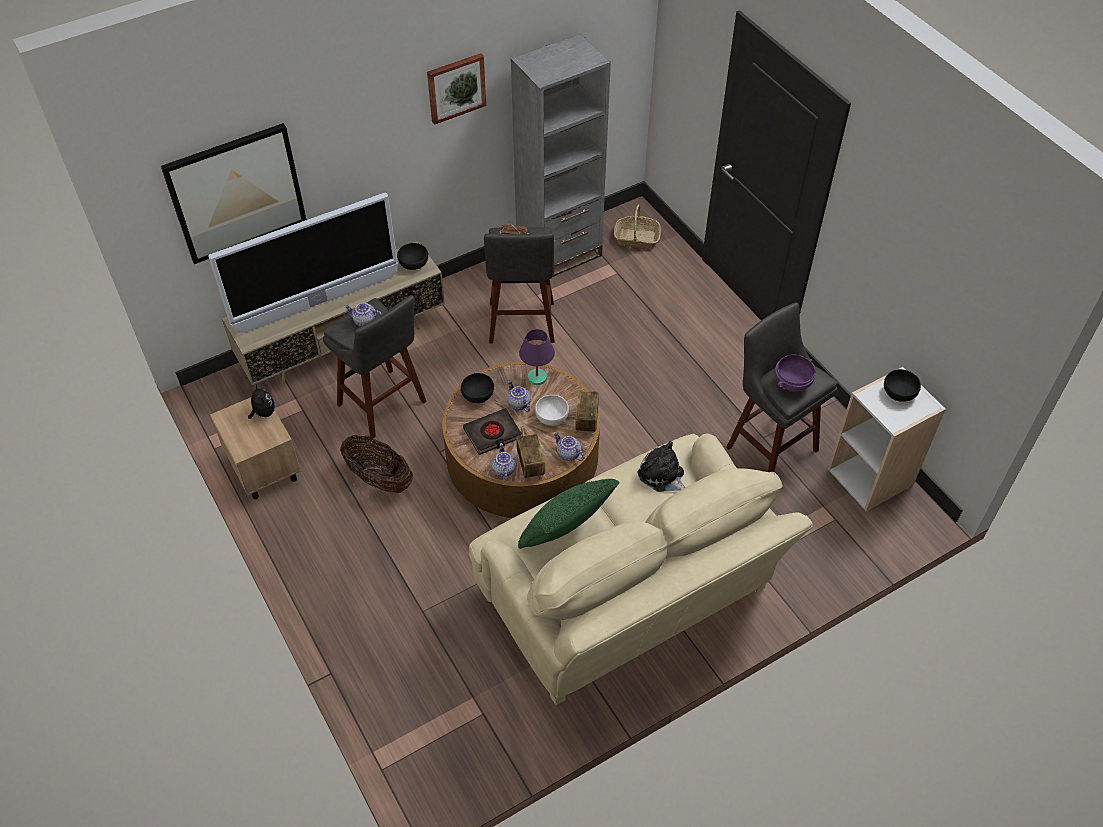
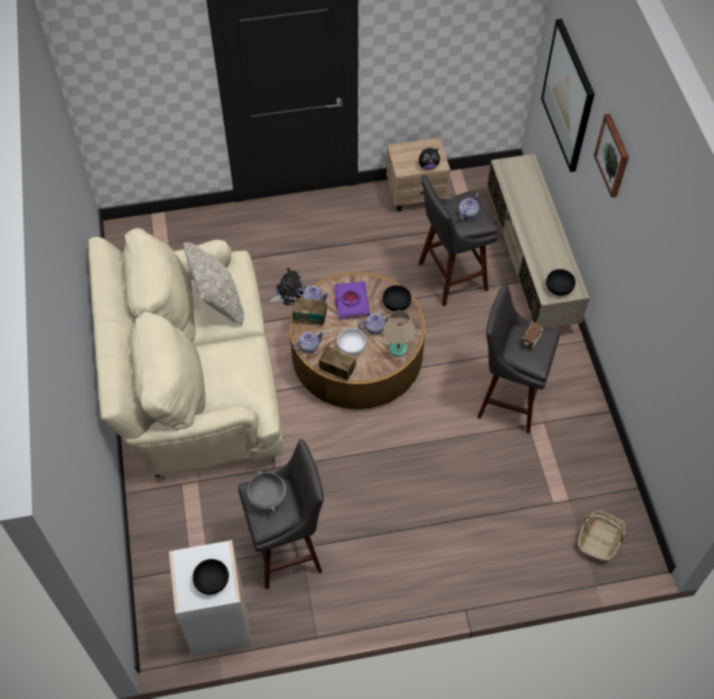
camera: 110 degrees right, 5 degrees up
(318, 303) = (530, 214): television -> none
(379, 479) = (377, 259): basket -> none
(456, 87) = (645, 244): picture -> picture (613, 155)
(492, 434) = (351, 302): black book -> purple book
(537, 377) = (398, 350): purple table lamp -> beige table lamp
(559, 254) = (595, 460): grey bookcase -> none
(565, 535) = (218, 302): green pillow -> beige pillow
(662, 476) = (239, 383): plush toy -> plush toy (289, 292)
(792, 382) = (268, 498): purple bowl -> grey bowl

